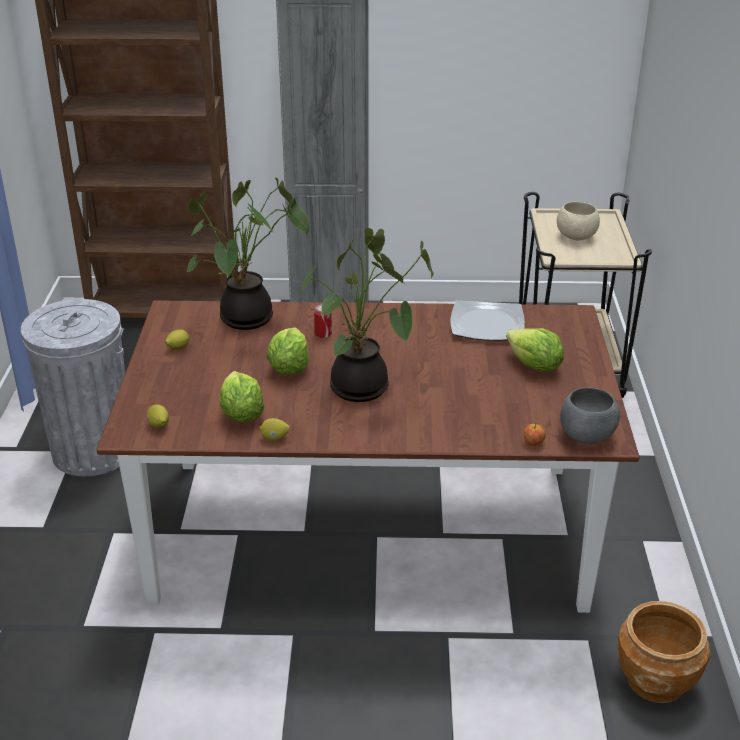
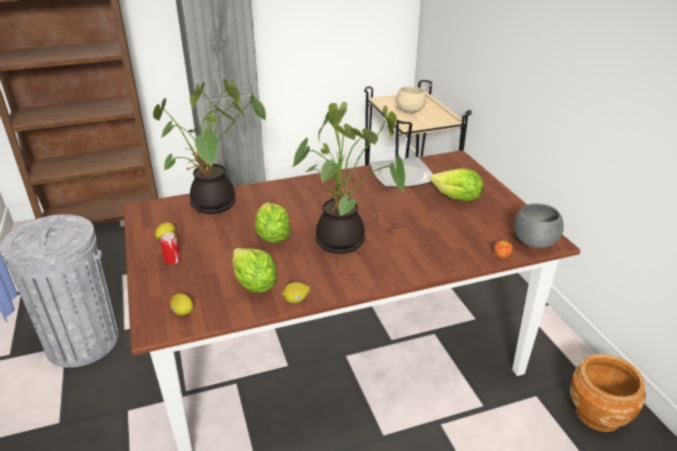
camera: 20 degrees left, 0 degrees up
(323, 334) = (284, 205): can -> can (173, 261)

